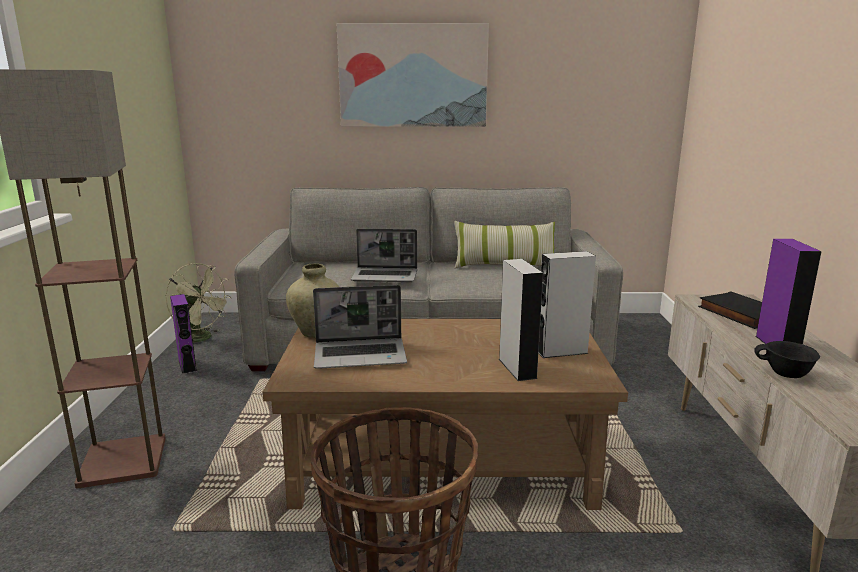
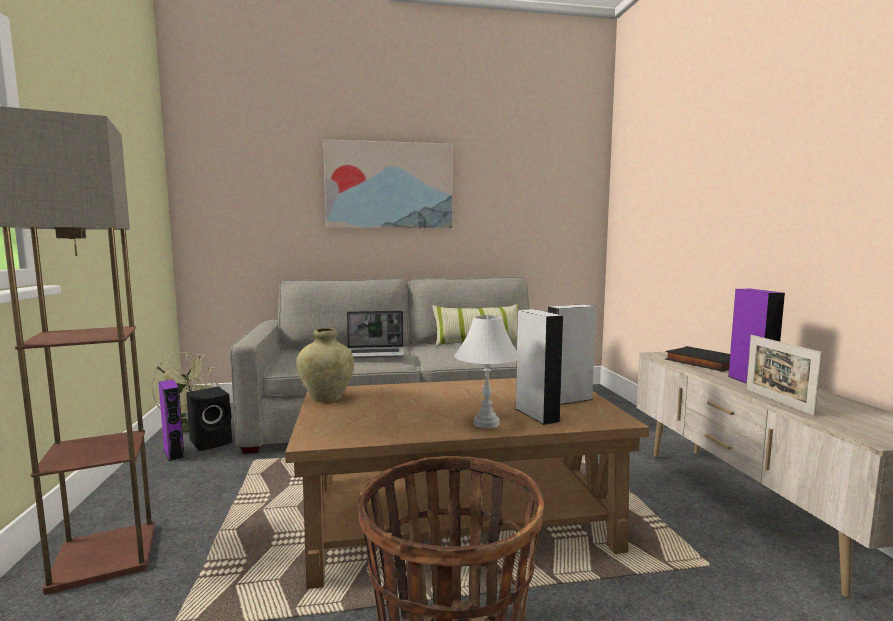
camera: 10 degrees left, 10 degrees down
(224, 355) = (212, 441): none -> black speaker
(361, 355) = (379, 413): laptop -> none
(460, 374) = (486, 423): none -> white table lamp
(785, 375) = (777, 401): black bowl -> picture frame

